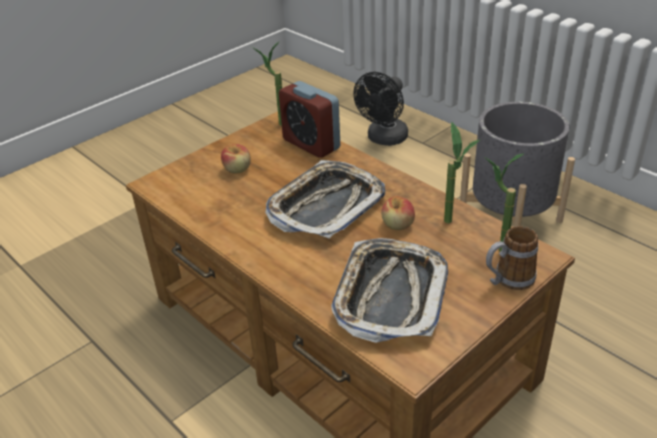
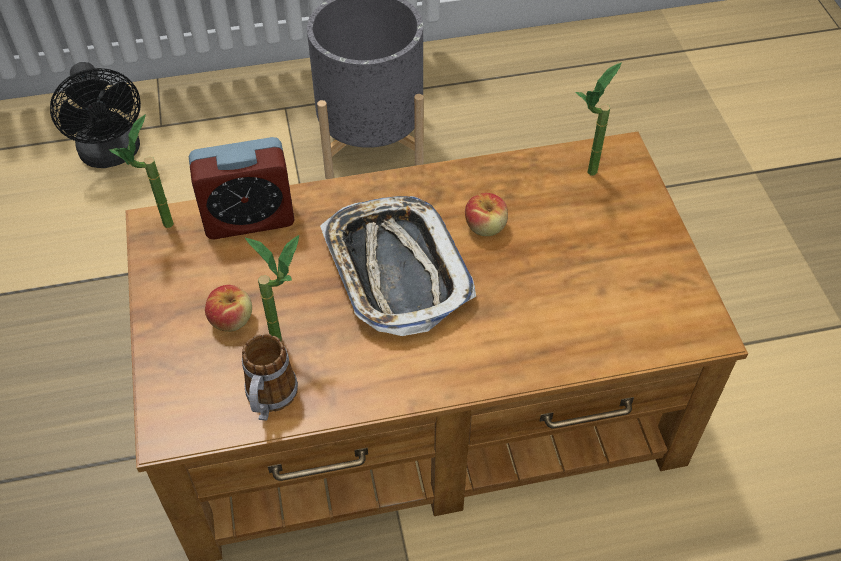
camera: 60 degrees left, 15 degrees up
(390, 295) = (596, 295): tray -> none
(454, 225) = (523, 183): potted plant -> potted plant (288, 339)
(508, 280) = (638, 195): mug -> mug (269, 400)

